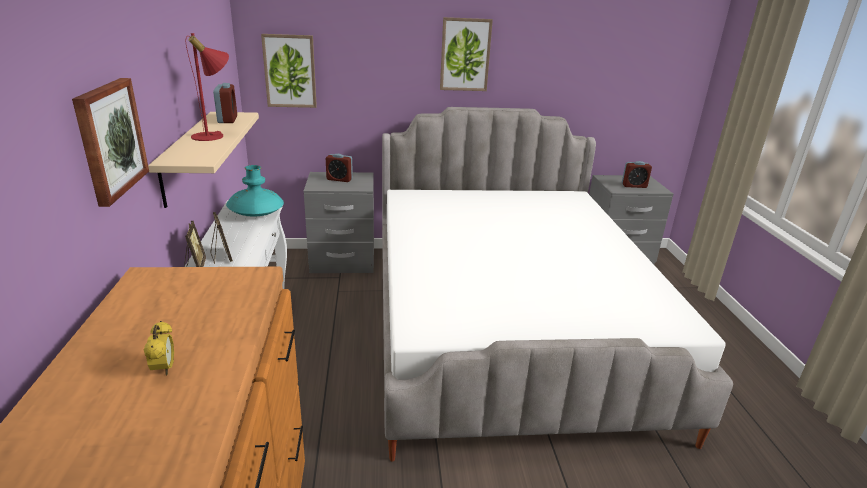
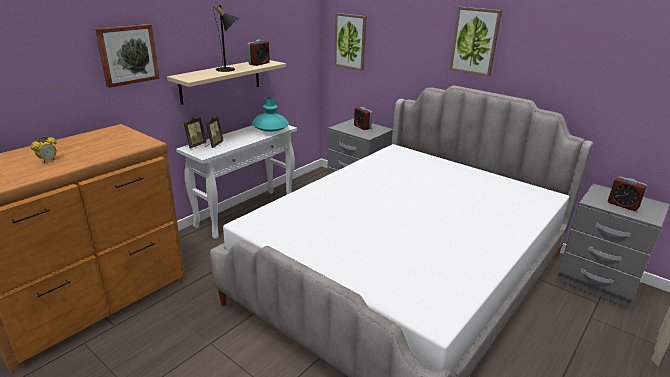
camera: 45 degrees right, 0 degrees up
(214, 136) = (229, 70): red table lamp -> black table lamp

